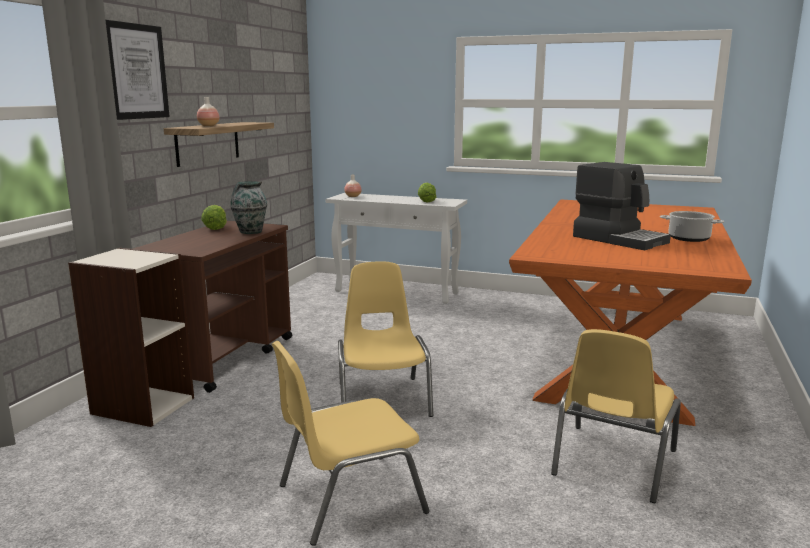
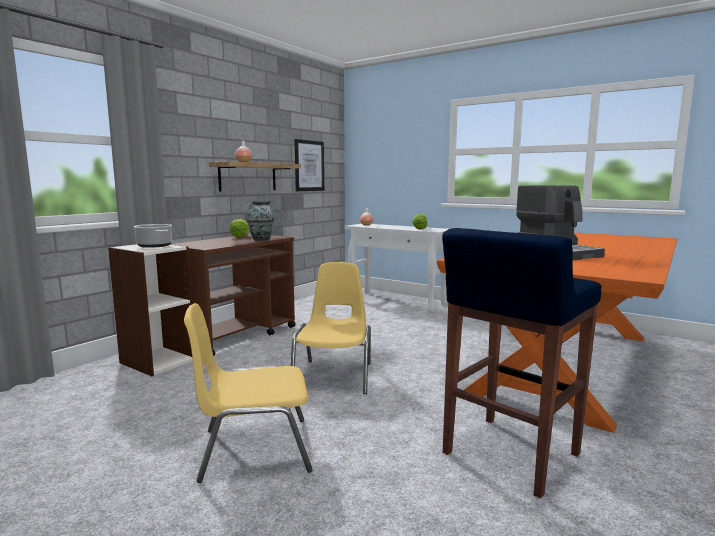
camera: 15 degrees right, 5 degrees down
(136, 71) = (187, 119): picture -> picture (309, 166)
(612, 463) = (509, 455): yellow chair -> blue stool
(689, 238) = (628, 255): cooking pot -> cooking pot (155, 246)

